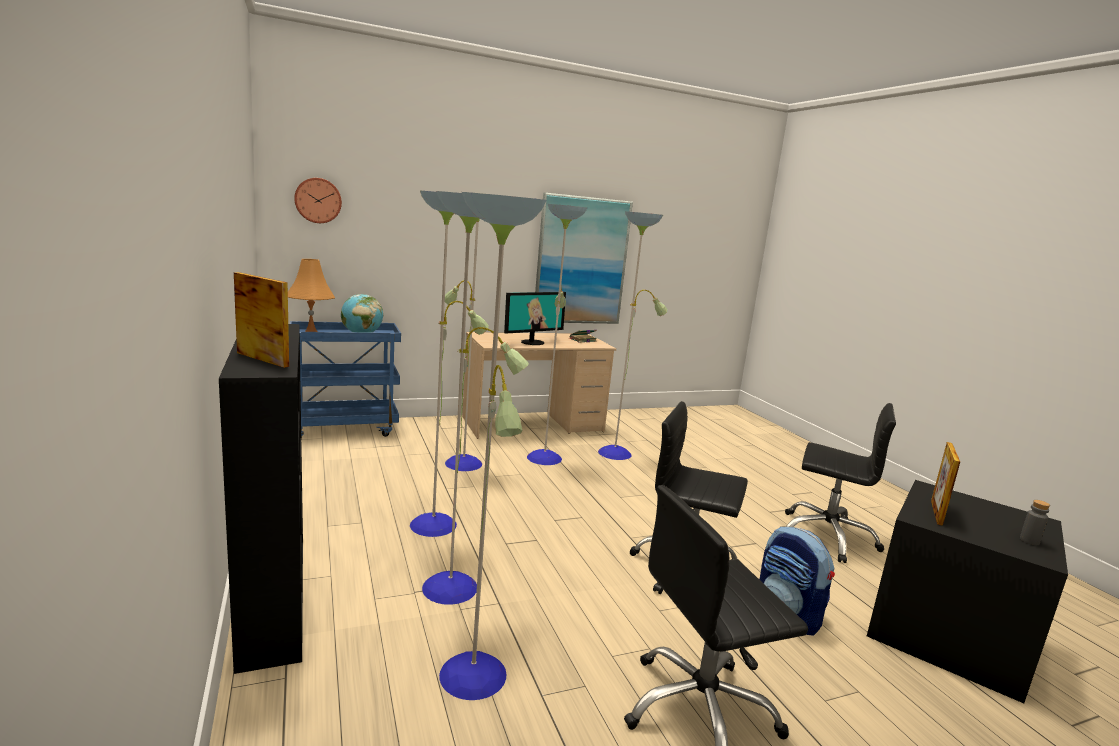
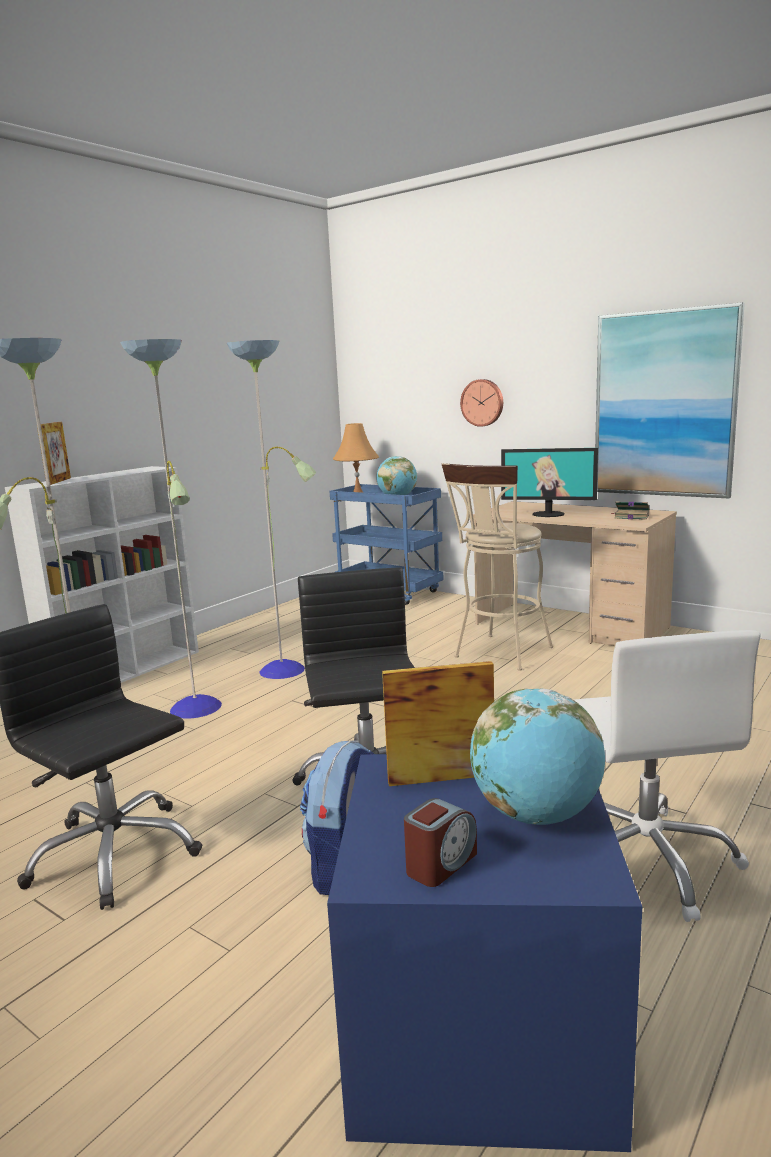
camera: 60 degrees right, 0 degrees up
(273, 596) = (126, 671): black bookcase -> white bookcase
(318, 200) = (377, 367): wall clock -> wall clock (483, 402)
(543, 456) = (500, 654): floor lamp -> beige stool
(827, 536) = (647, 859): black office chair -> white office chair
(949, 636) = (476, 1031): black storage box -> blue storage box
(982, 509) = (536, 815): none -> globe
(1029, 541) = (440, 864): grey bottle -> alarm clock

